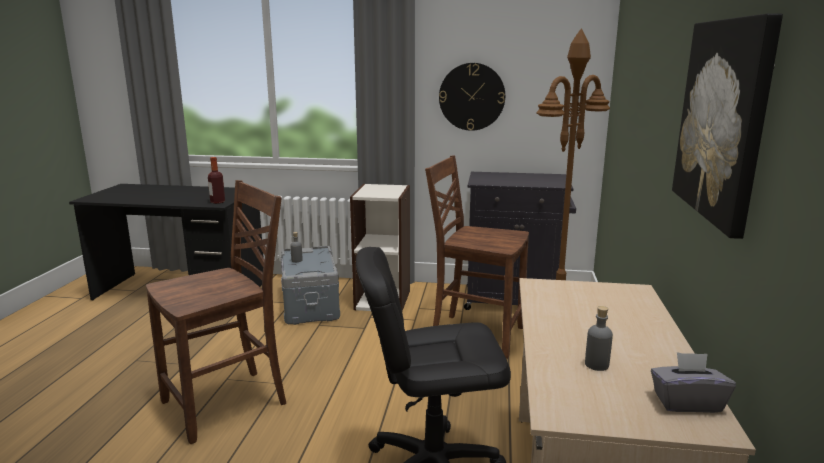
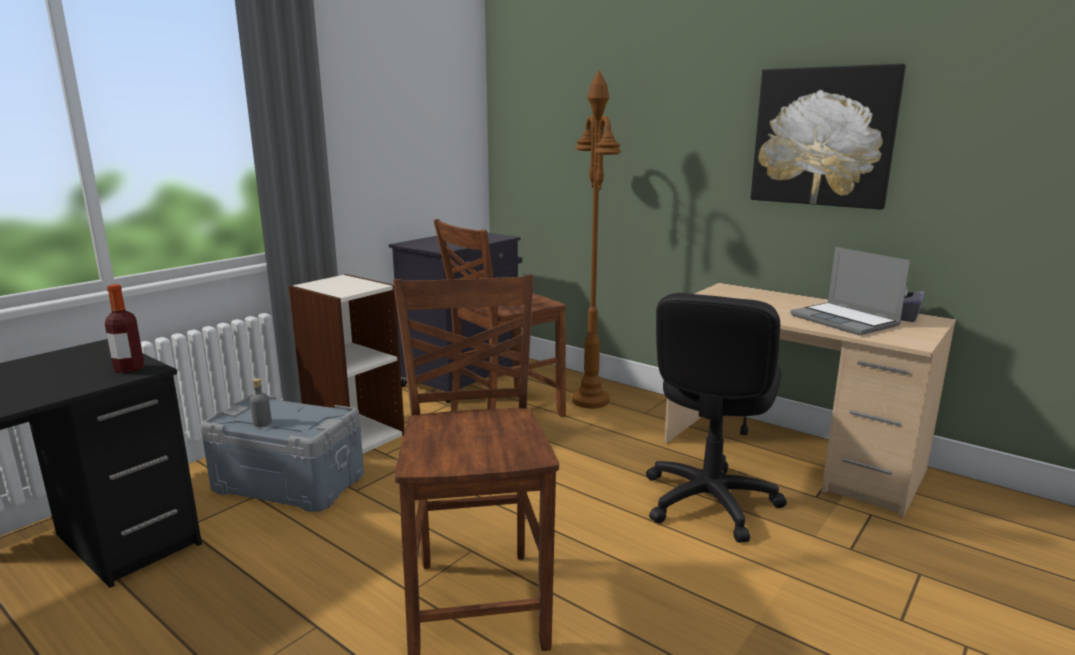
camera: 60 degrees left, 0 degrees up
(472, 97) = (377, 151): wall clock -> none
(596, 365) = (845, 321): grey bottle -> laptop

